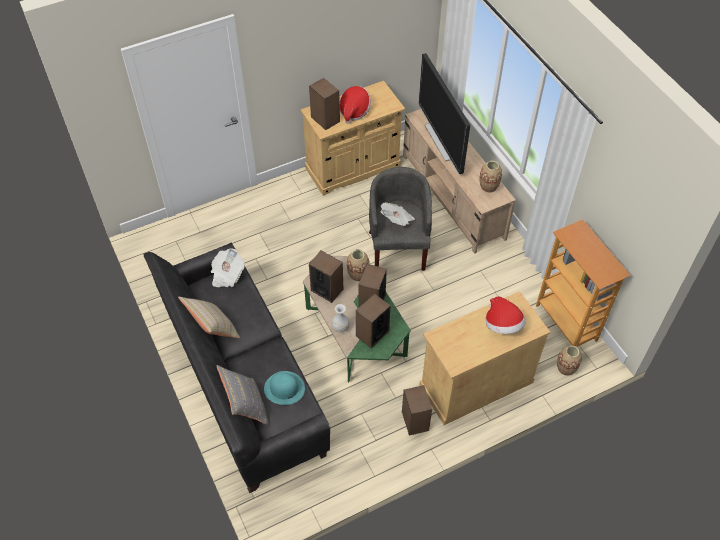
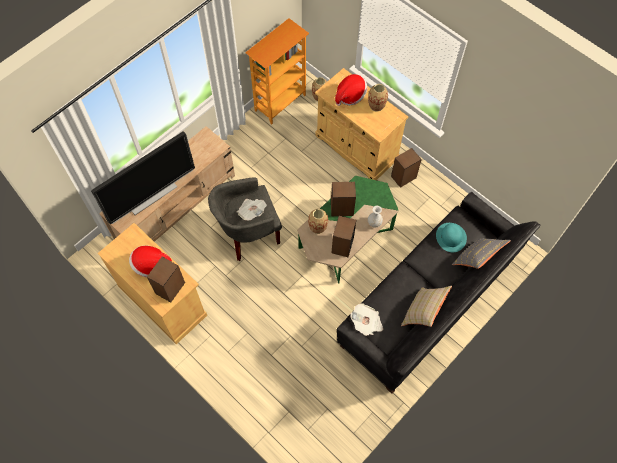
camera: 110 degrees left, 10 degrees up
(372, 333) = (370, 199): speaker -> none
(488, 186) = (197, 147): vase -> vase (376, 105)

